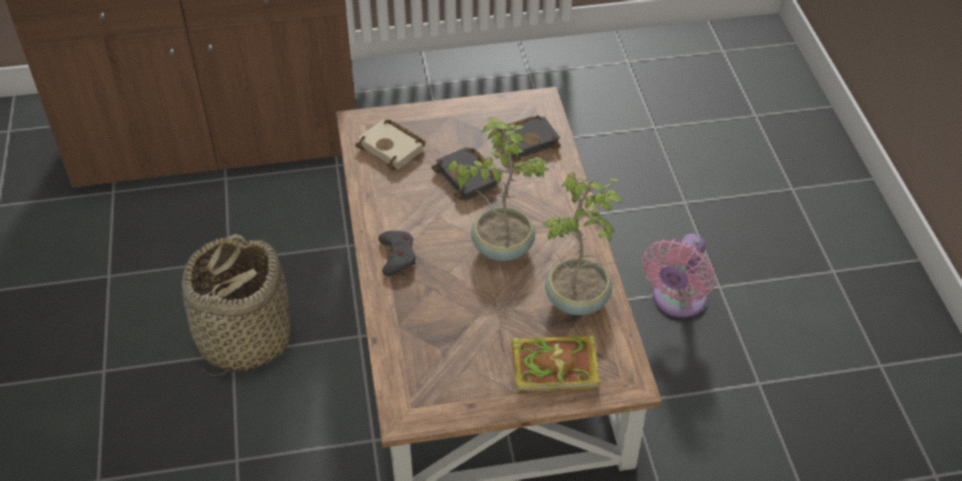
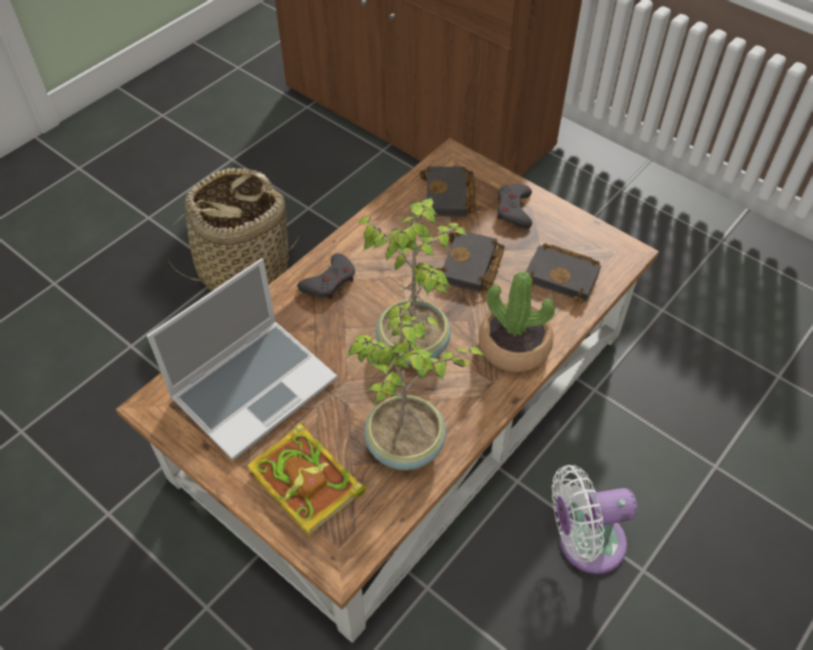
camera: 50 degrees right, 5 degrees up
(393, 148) = (449, 197): beige book -> black book
(444, 125) = (514, 209): none -> grey game controller
(448, 350) = (254, 387): none -> laptop
(556, 200) = (514, 346): none -> potted plant
(676, 301) = (584, 543): pink fan -> white fan

